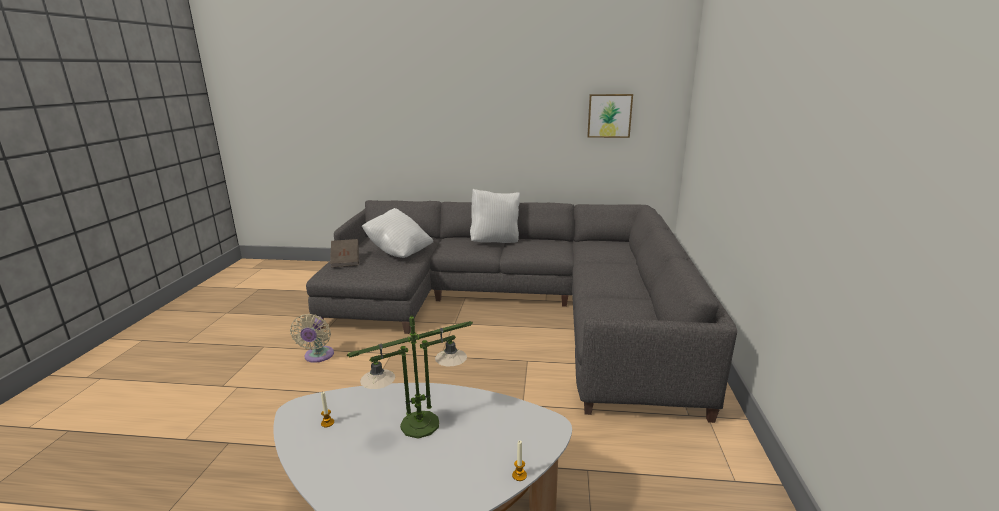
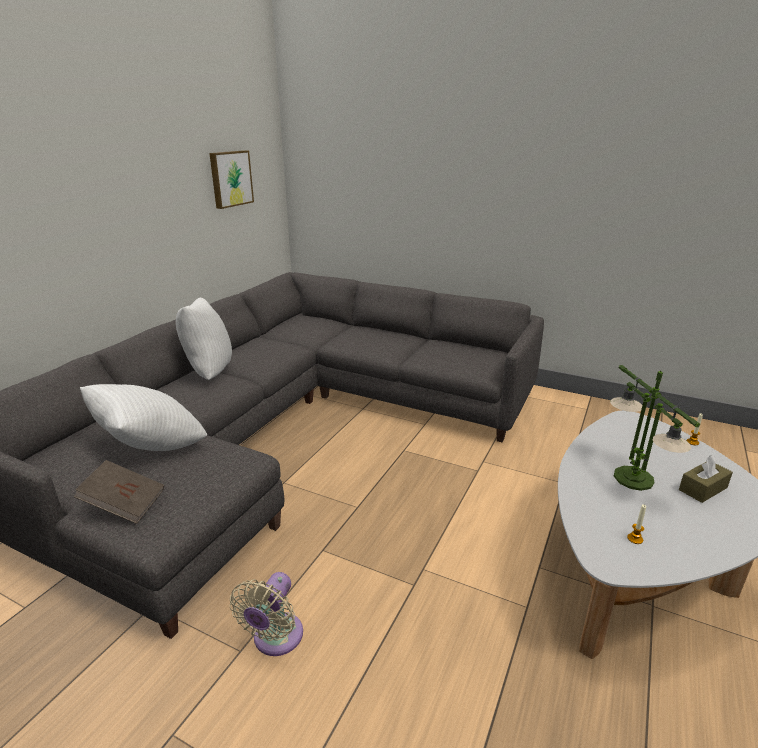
camera: 70 degrees left, 5 degrees up
(318, 356) = (275, 639): beige fan -> beige fan turned 90 degrees clockwise
(415, 473) = (702, 489): none -> brown tissue box

